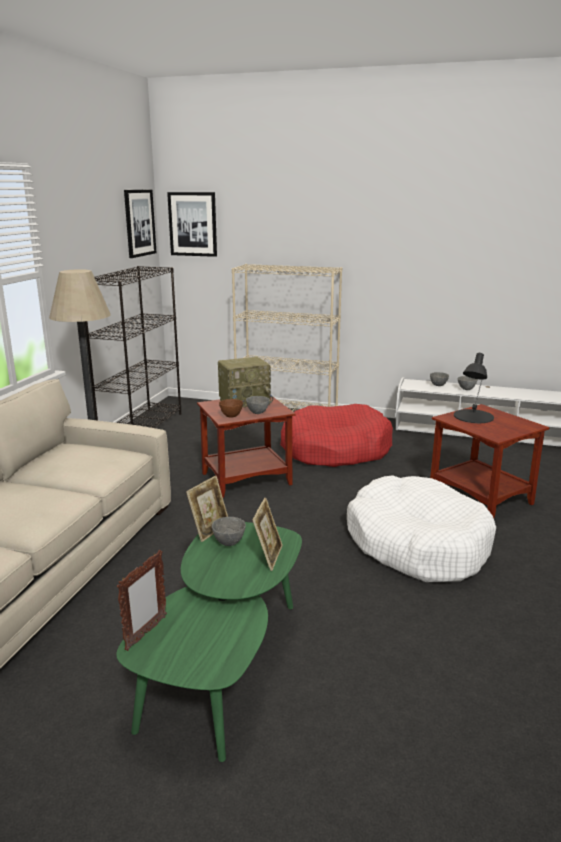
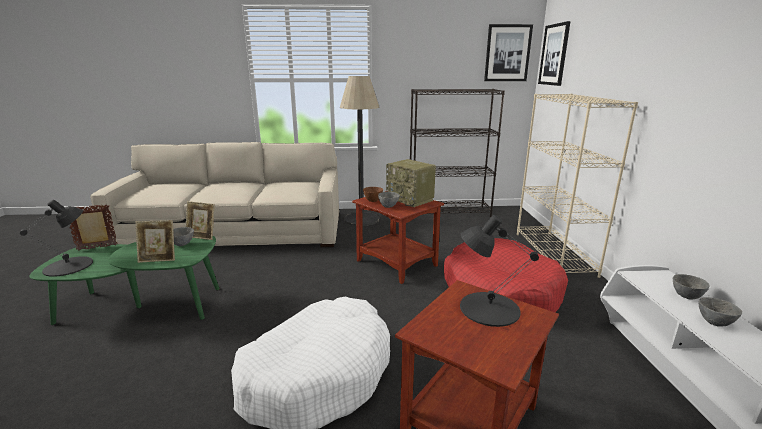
camera: 70 degrees right, 0 degrees up
(146, 633) = (97, 248): picture frame -> picture frame turned 150 degrees clockwise
(210, 650) = (69, 266): none -> black table lamp

